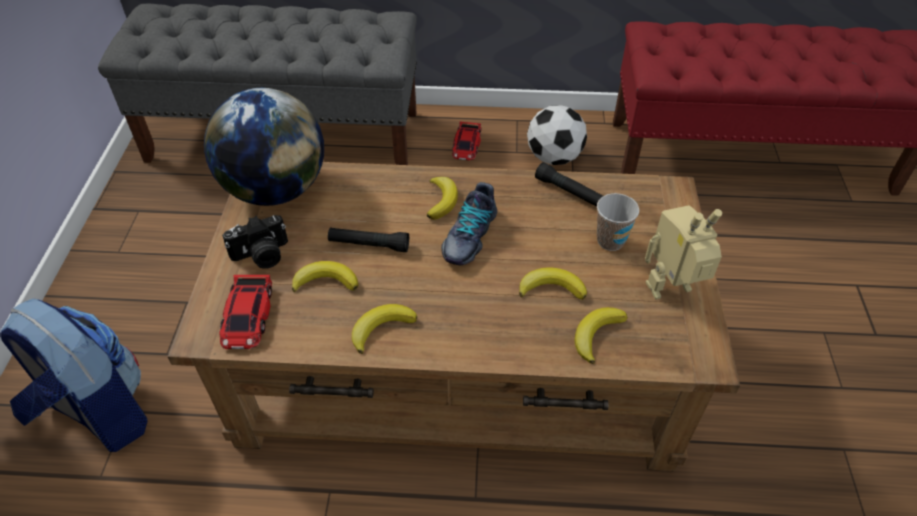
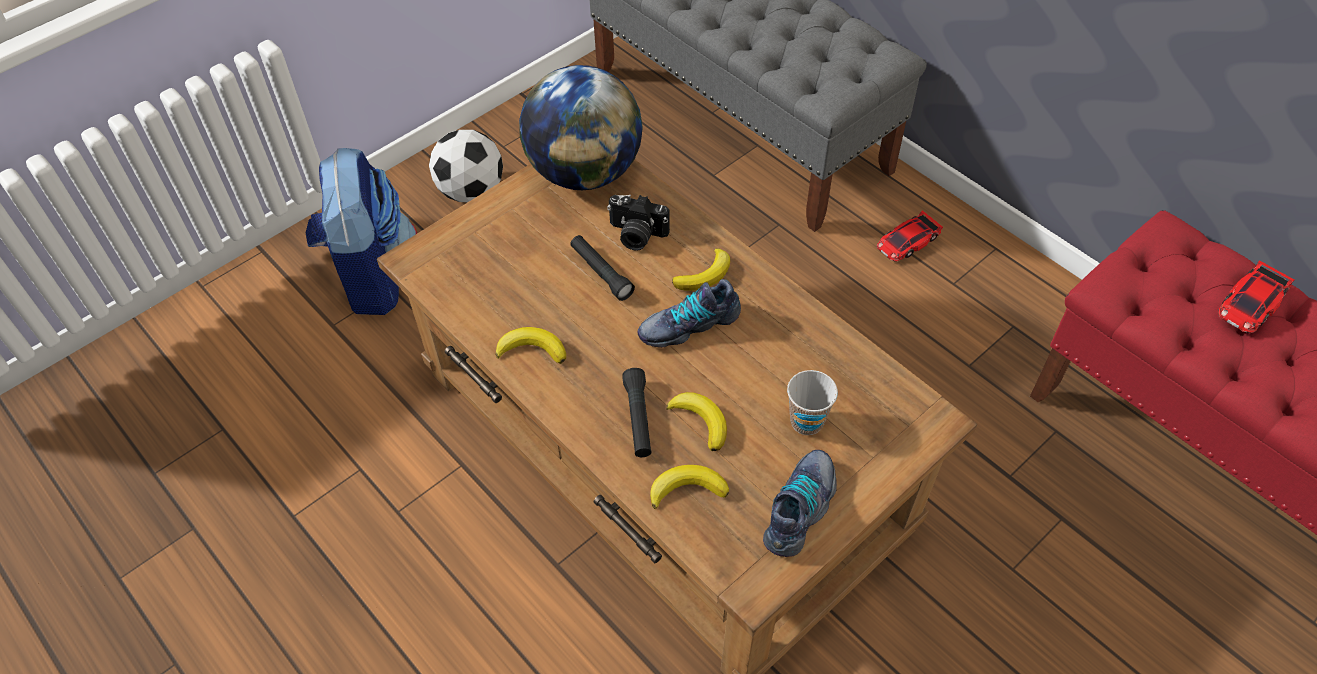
camera: 45 degrees right, 5 degrees up
(248, 316) = (455, 267): toy car -> toy car (1251, 303)
(262, 256) = (514, 224): camera -> camera (636, 235)
(326, 281) = (536, 280): banana -> none
(554, 157) = (988, 317): football -> football (471, 191)
(569, 192) = (828, 349): black flashlight -> black flashlight (638, 418)
(671, 292) = (801, 508): toy robot -> shoe

